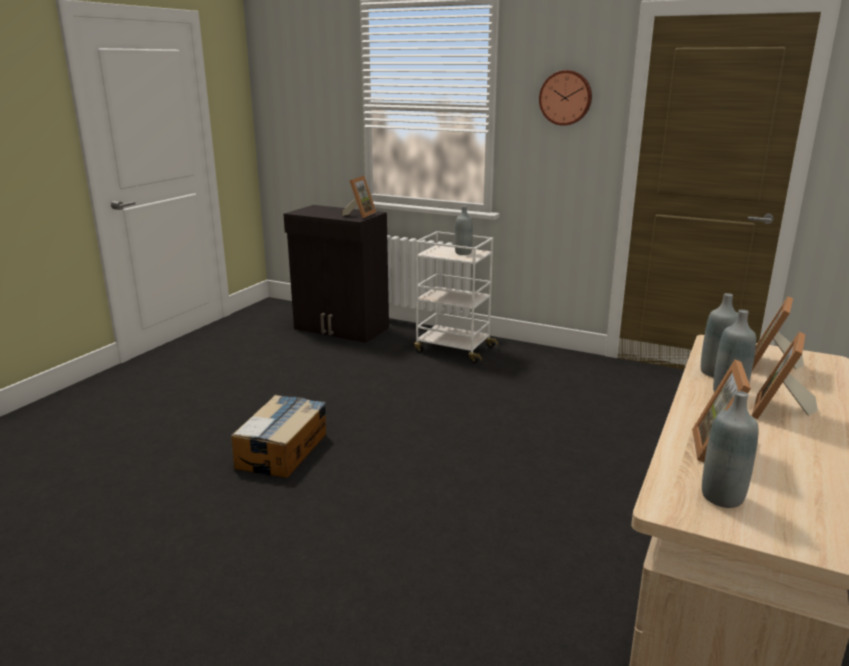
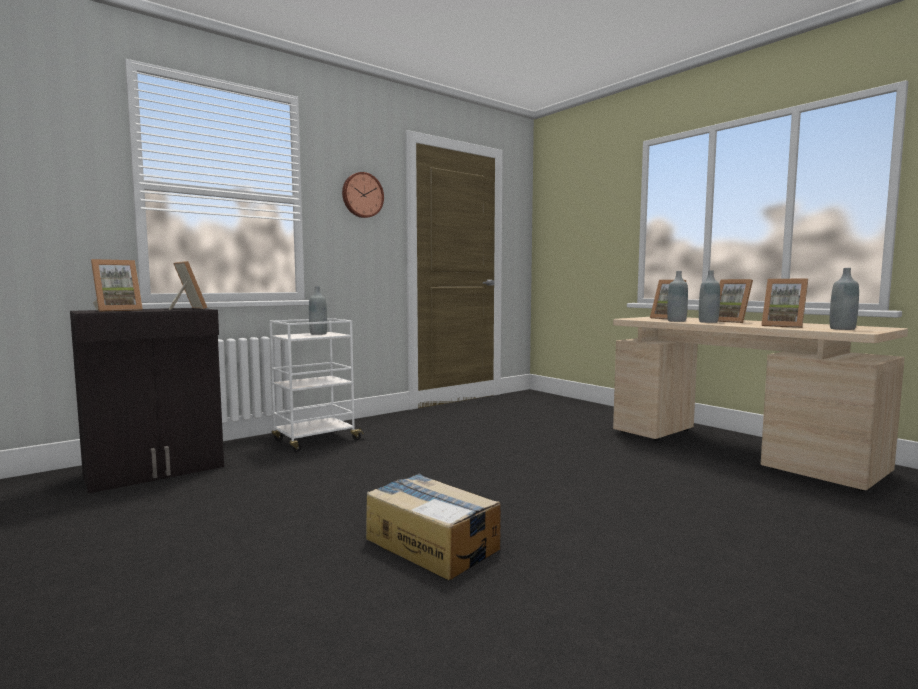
camera: 65 degrees left, 15 degrees down
(318, 211) = (117, 310): none -> picture frame

